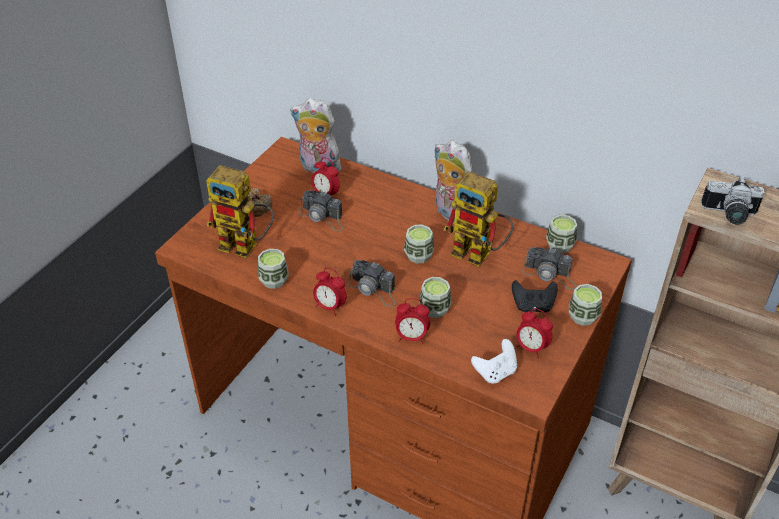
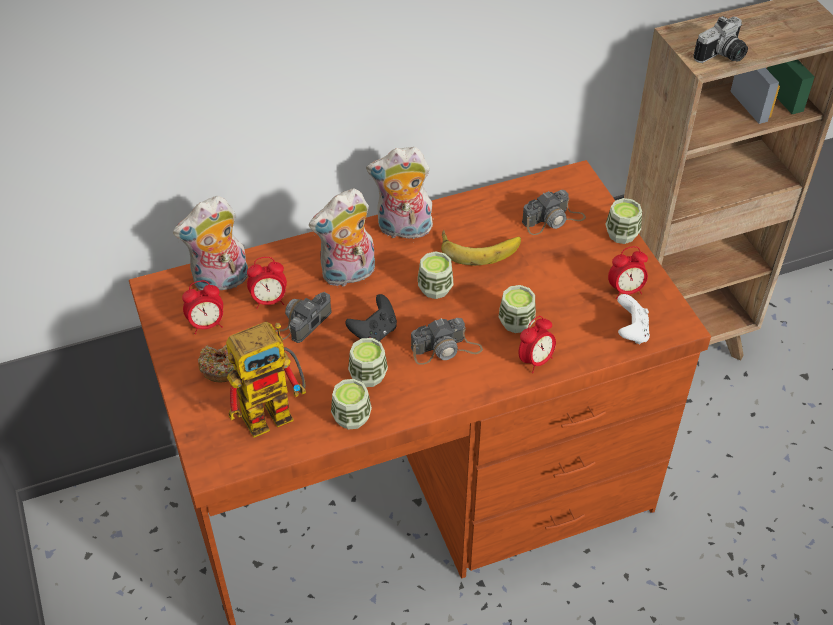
camera: 50 degrees left, 5 degrees up
(322, 217) = (300, 323): camera -> camera turned 150 degrees clockwise
(330, 306) = (435, 395): alarm clock -> alarm clock (207, 324)
(384, 213) = (348, 275): none -> plush toy
(479, 254) = (479, 247): toy robot -> banana
(532, 306) = (578, 256): black game controller -> black game controller (374, 332)
(559, 245) = (524, 189): cup -> cup (368, 375)

